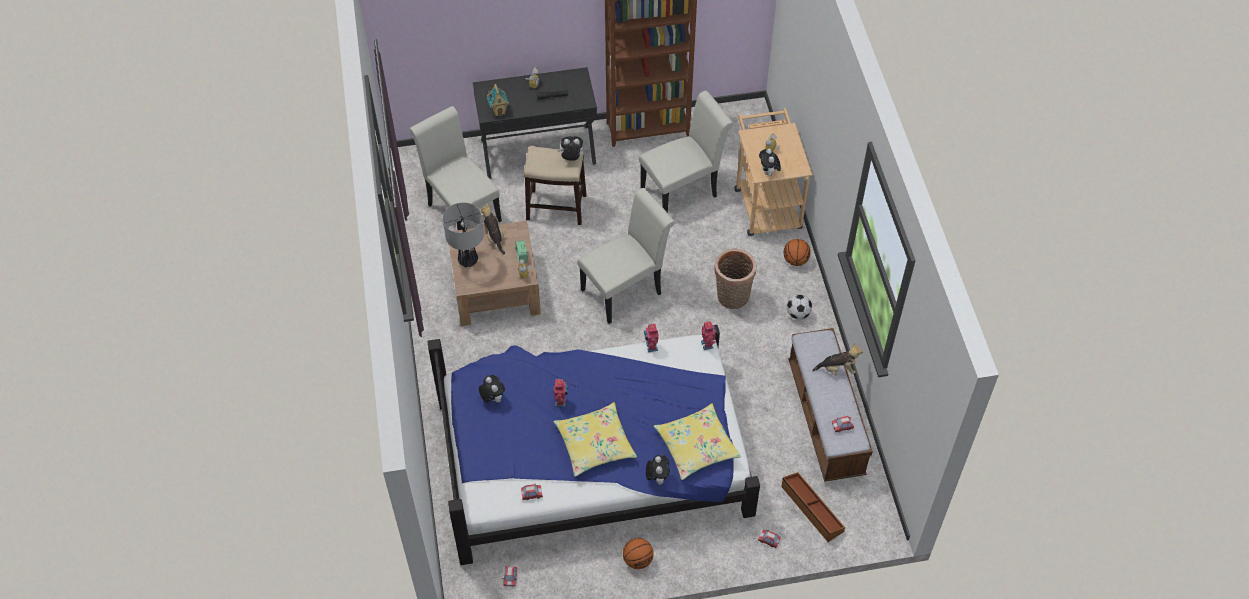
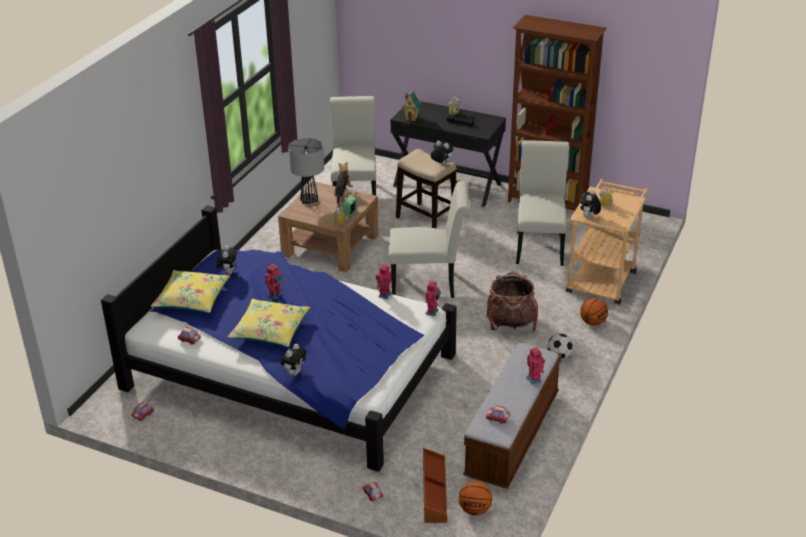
camera: 35 degrees right, 20 degrees down
(637, 560) = (250, 452): basketball -> basketball (475, 509)
(683, 190) = (539, 245): white chair -> white chair turned 90 degrees counterclockwise
(696, 446) = (349, 367): yellow pillow -> yellow pillow (192, 299)
(732, 298) = (511, 324): basket -> backpack
(837, 369) = (534, 379): plush toy -> toy robot

